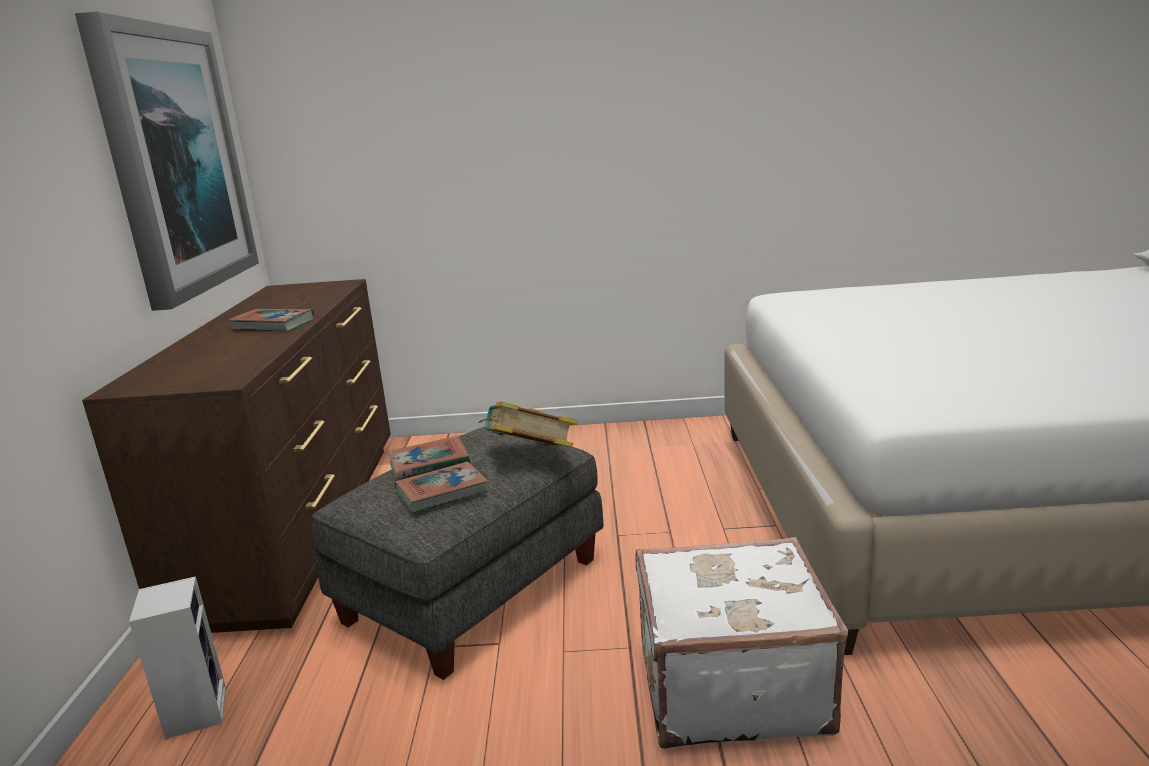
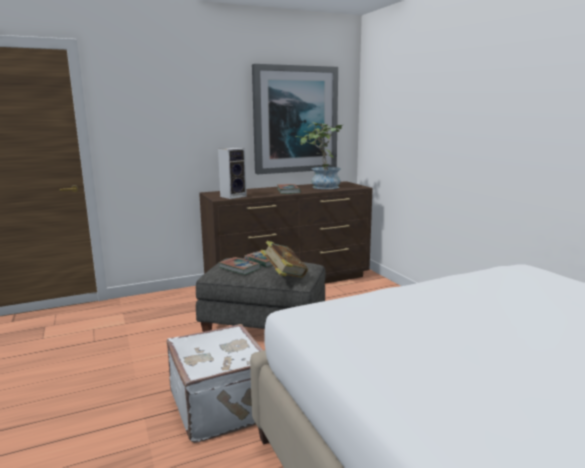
camera: 65 degrees right, 5 degrees down
(195, 710) = (176, 301): speaker -> speaker (233, 196)
(288, 303) = (321, 187): none -> potted plant

